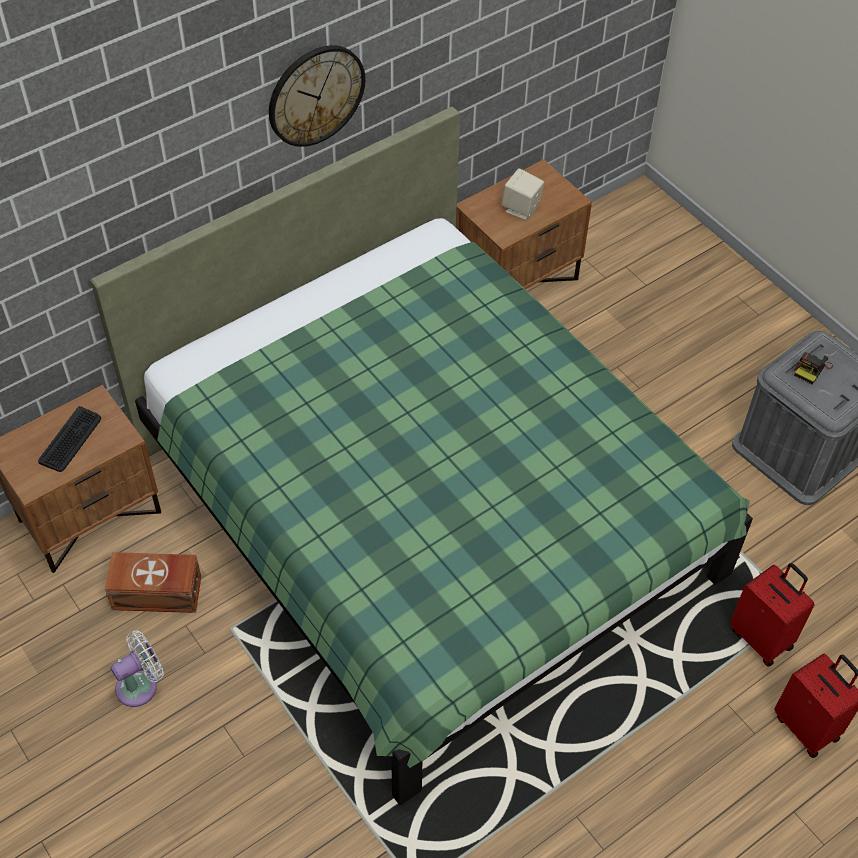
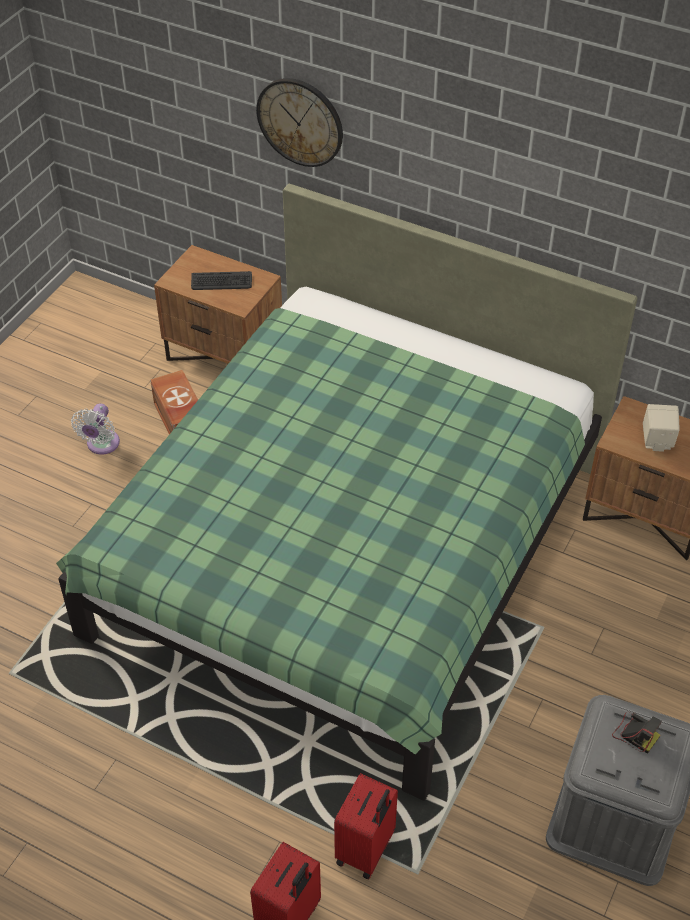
camera: 65 degrees right, 5 degrees down
(141, 685) = (101, 445): white fan -> white fan turned 75 degrees clockwise
(316, 95) = (507, 183): wall clock -> wall clock (300, 122)
(811, 369) = (634, 734): camera -> camera turned 150 degrees counterclockwise

